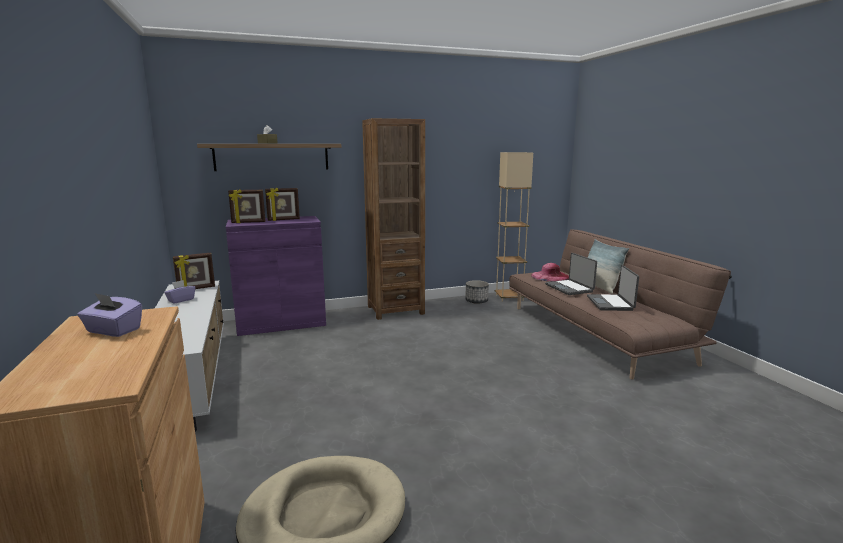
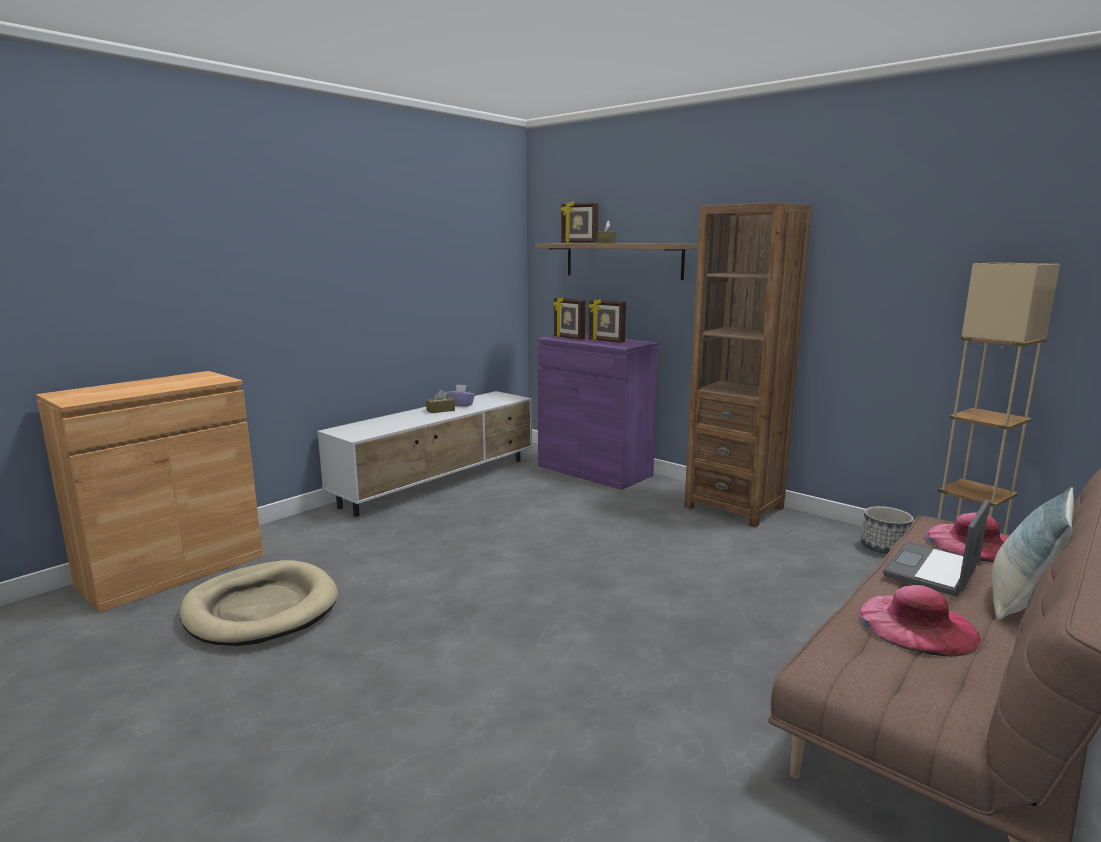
camera: 60 degrees right, 0 degrees up
(113, 331) = (177, 382): purple tissue box -> none
(180, 308) = (440, 410): none -> brown tissue box
(196, 289) = (496, 399): picture frame -> picture frame (578, 243)
(611, 303) = (917, 624): laptop -> pink hat

